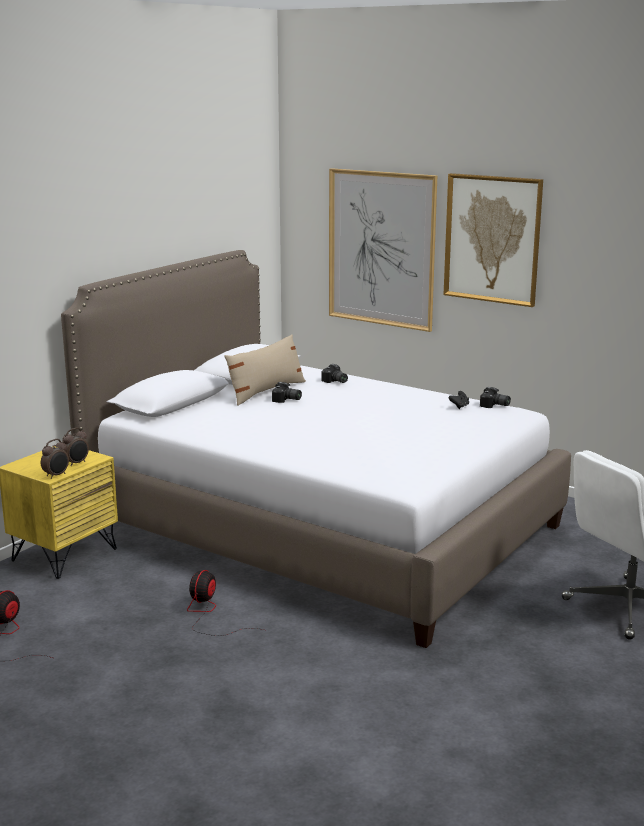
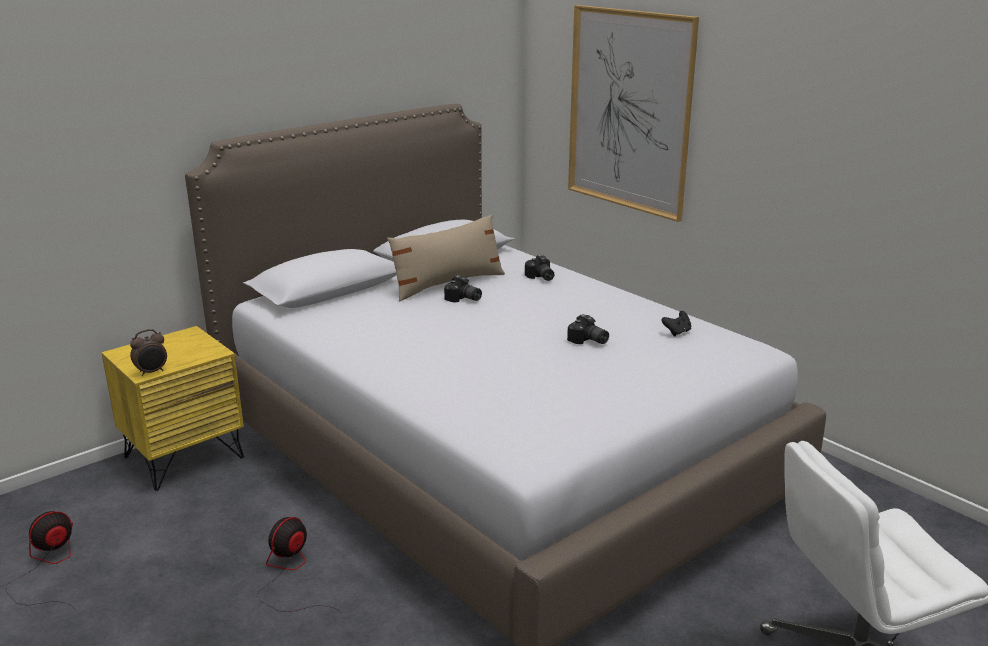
camera: 15 degrees right, 5 degrees up
(76, 463) = (187, 357): alarm clock -> none
(492, 239) = (762, 106): picture -> none
(494, 406) = (726, 336): camera -> camera (588, 341)

